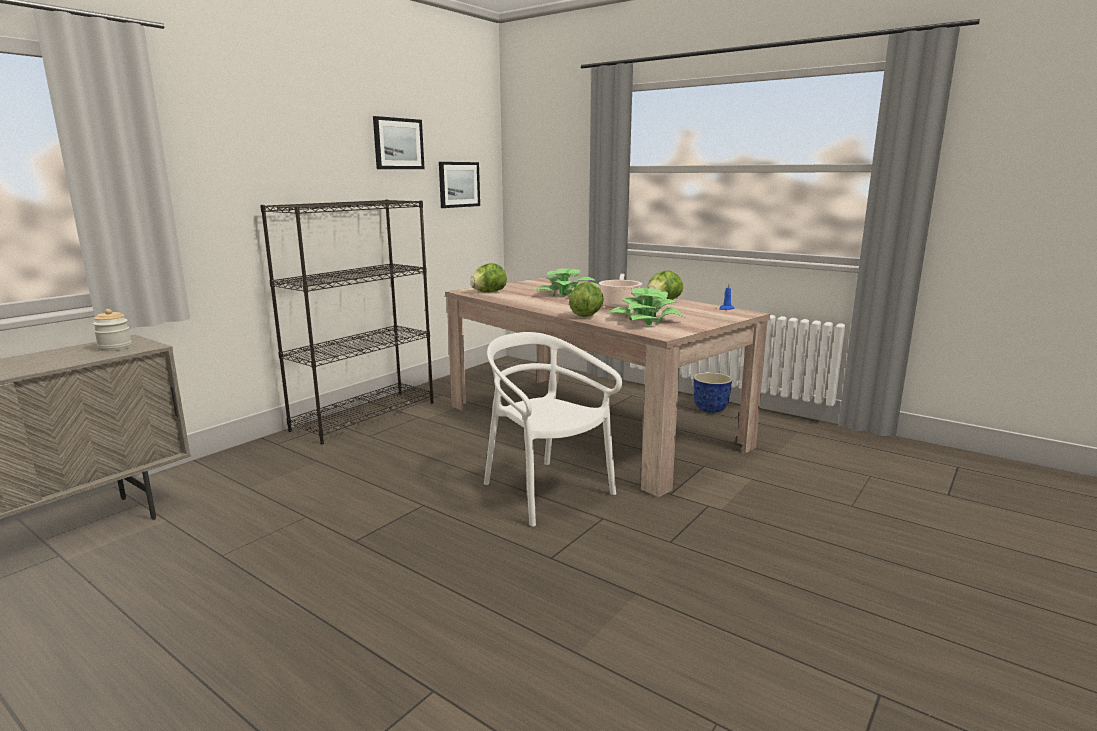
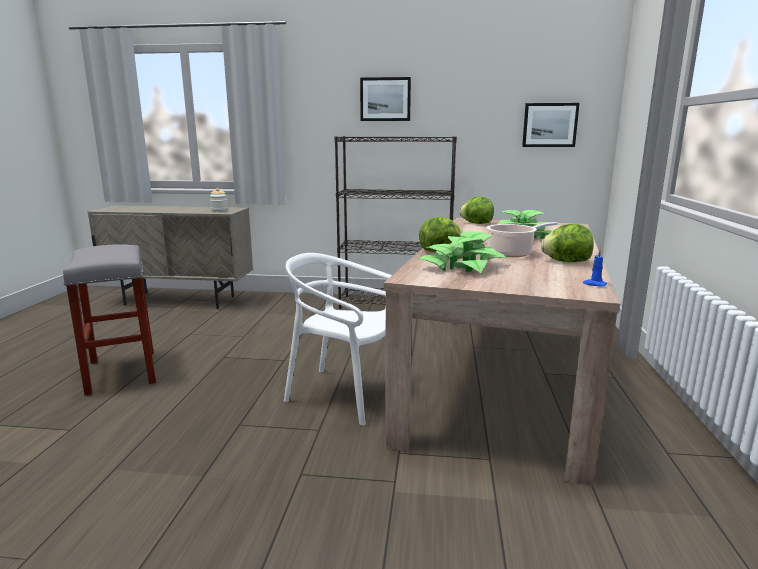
camera: 60 degrees right, 0 degrees up
(280, 632) = (121, 371): none -> grey stool
(398, 143) = (478, 88): picture -> picture (385, 99)
(546, 491) = (344, 394): white chair -> white chair turned 90 degrees counterclockwise
(710, 409) = (661, 430): planter -> none

